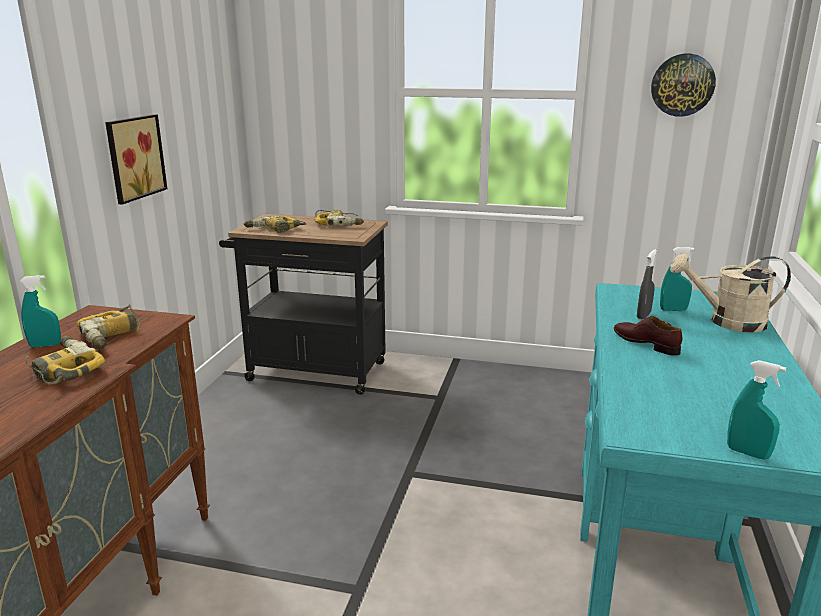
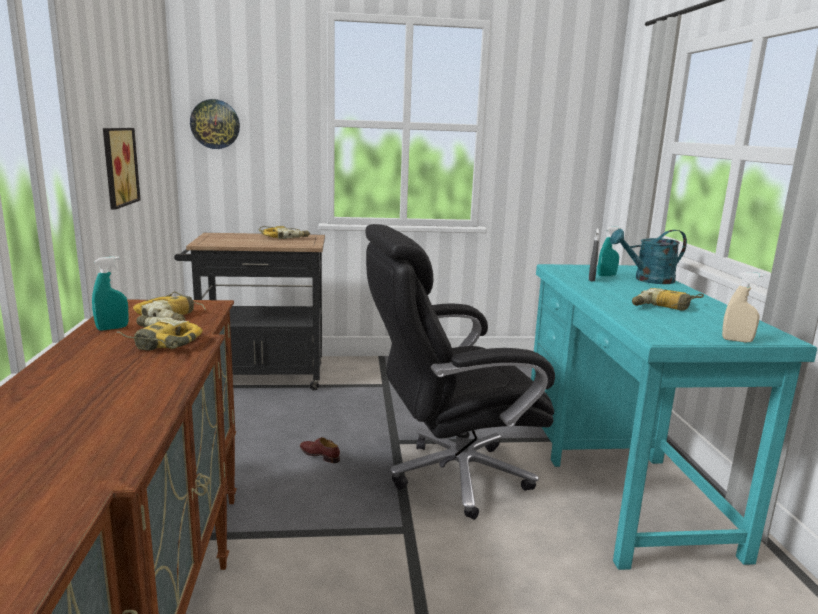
camera: 20 degrees left, 5 degrees down
(274, 230) = (230, 243): power drill -> power drill (665, 307)
(445, 532) = (451, 478): none -> black office chair
(645, 343) = (611, 293): brown shoe -> brown shoe (319, 455)
(682, 85) = (554, 122): wall clock -> wall clock (215, 124)
(727, 322) = (648, 280): beige watering can -> turquoise watering can
(747, 453) = (737, 340): turquoise spray bottle -> beige spray bottle

